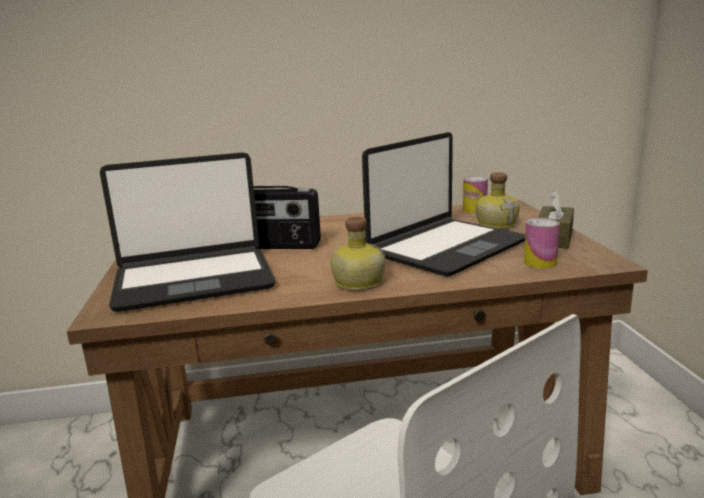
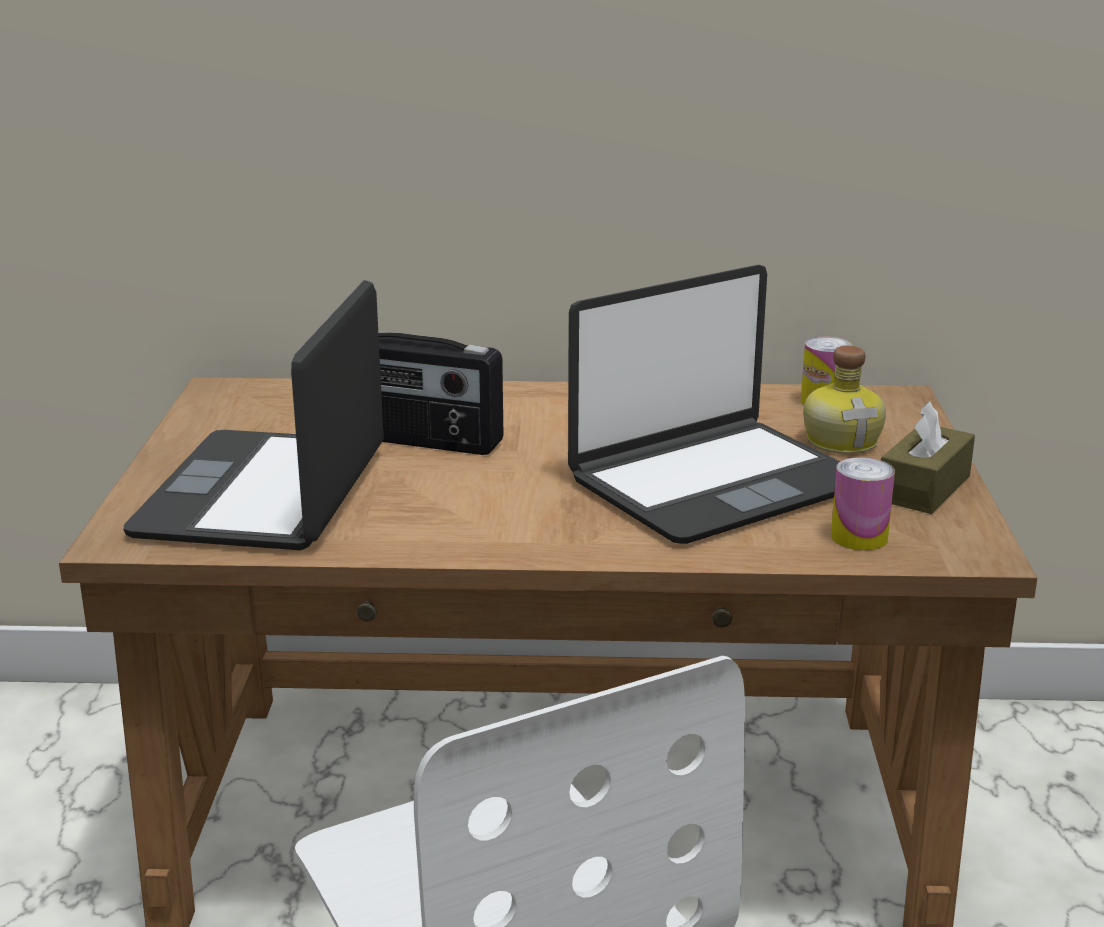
camera: 10 degrees right, 5 degrees up
(193, 280) = (266, 494): laptop -> laptop turned 105 degrees clockwise
(356, 282) = (526, 534): bottle -> none

